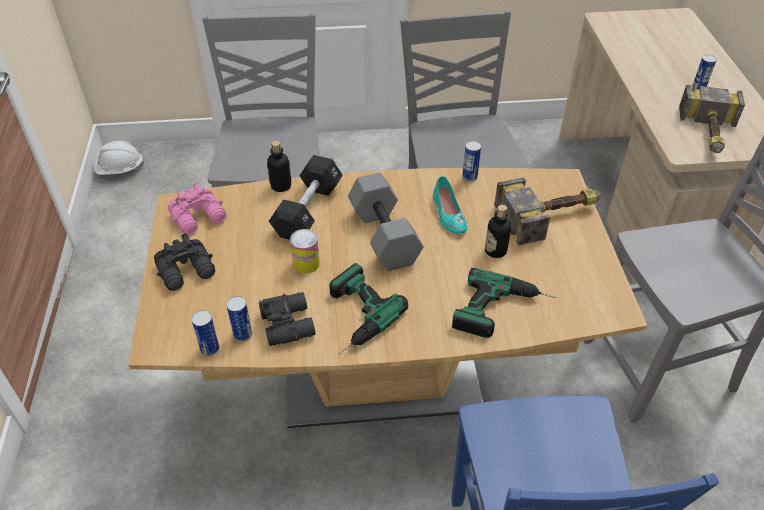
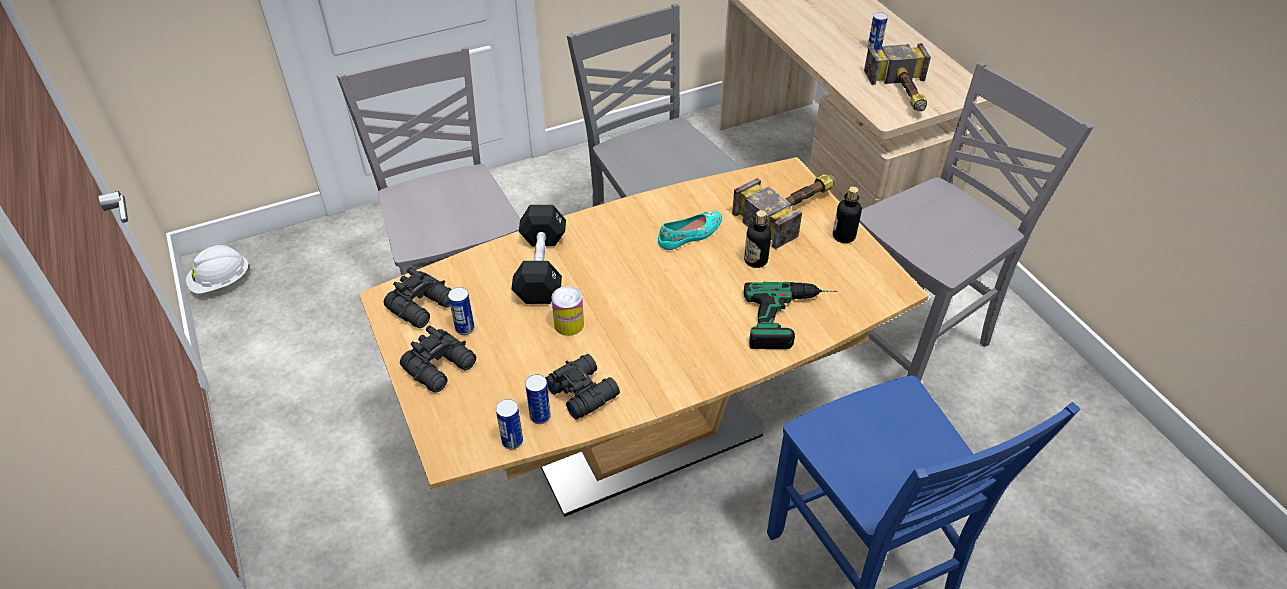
camera: 20 degrees left, 0 degrees up
(200, 218) = (423, 306): pink binoculars -> black binoculars
(281, 186) = (497, 248): bottle -> bottle (843, 236)
(352, 316) = (645, 365): power drill -> none
(382, 235) = (634, 274): grey dumbbell -> none
(448, 214) = (691, 235): turquoise shoe -> turquoise shoe turned 90 degrees counterclockwise
(469, 177) = (693, 190): can -> can (465, 328)

